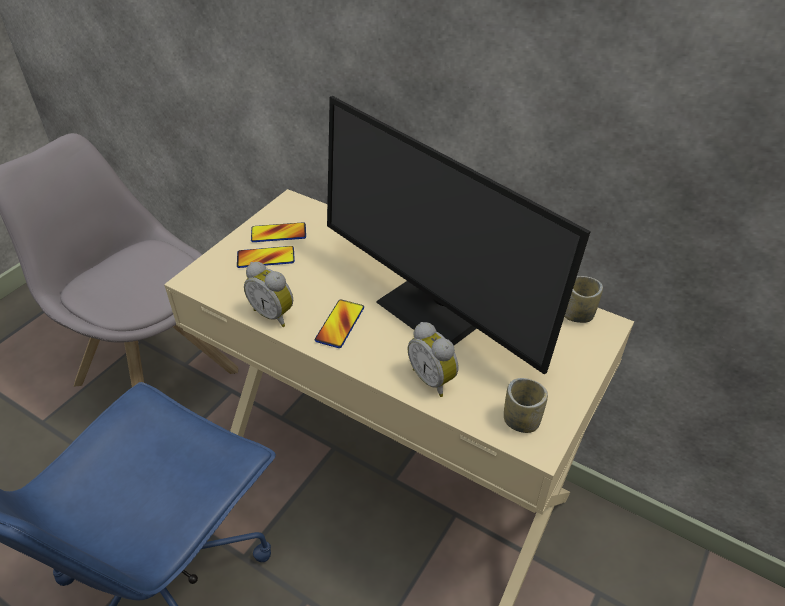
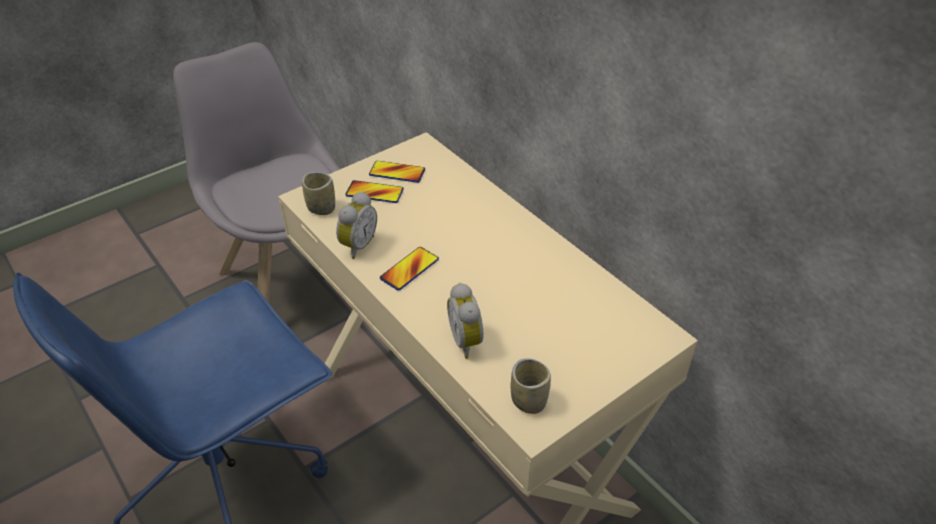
camera: 20 degrees right, 0 degrees up
(274, 314) = (357, 245): alarm clock -> alarm clock turned 120 degrees counterclockwise
(439, 305) = (510, 274): monitor -> none
(577, 314) = (641, 318): cup -> cup (321, 208)

